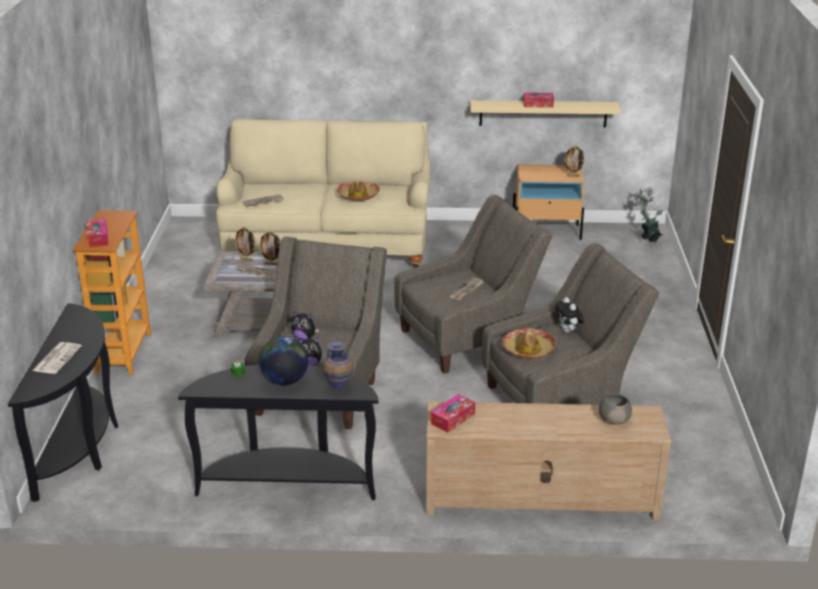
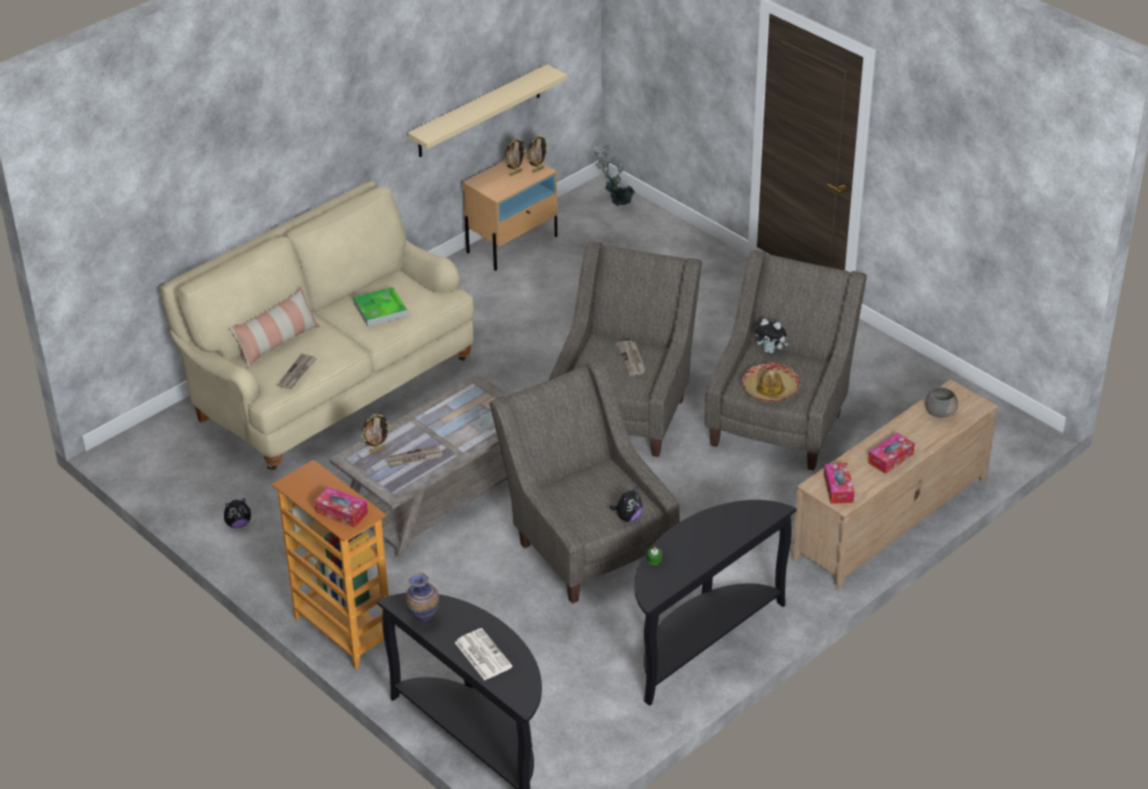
camera: 45 degrees left, 10 degrees up
(271, 264) = (410, 440): picture frame -> picture frame (515, 173)
(281, 186) = (277, 343): none -> pillow
(284, 381) = (702, 541): globe -> none
(304, 338) = (582, 496): plush toy -> plush toy (238, 524)
(339, 387) = (750, 517): vase -> vase (423, 618)
(358, 196) = (380, 310): hat -> tray
(538, 104) = (482, 105): tissue box -> tissue box (890, 458)

